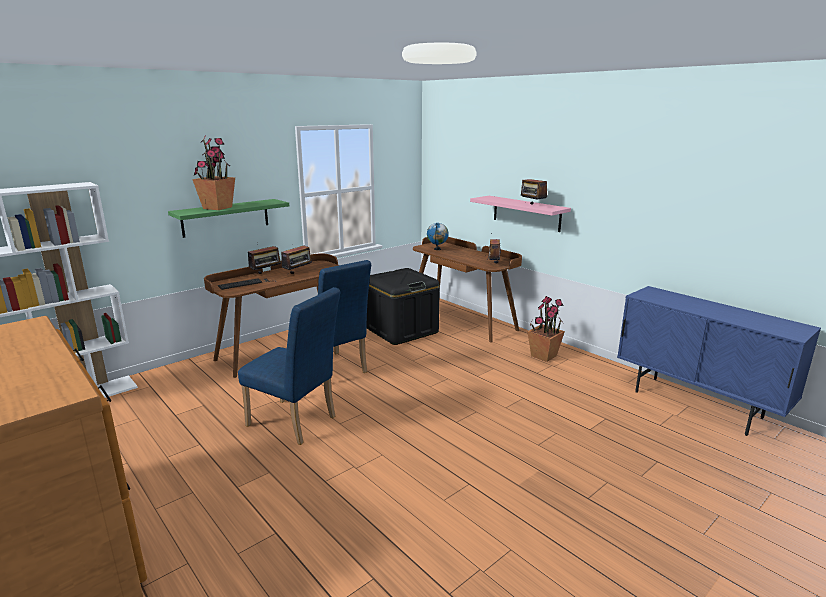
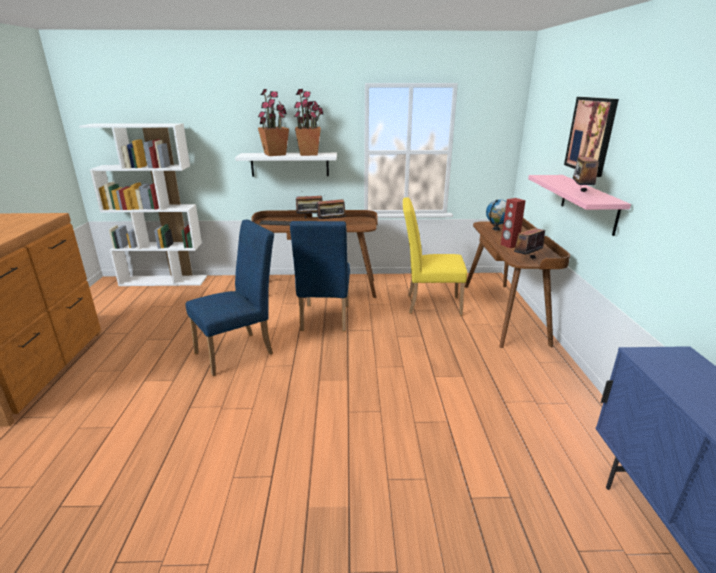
camera: 40 degrees right, 5 degrees up
(226, 217) = (289, 164): green shelf -> white shelf
(296, 423) = (239, 351): blue chair -> blue chair turned 105 degrees counterclockwise
(401, 330) = (428, 304): black storage box -> yellow chair
(466, 258) = (509, 245): none -> red speaker
(515, 163) = (591, 135): none -> picture
(543, 356) = (541, 386): potted plant -> potted plant (309, 154)

